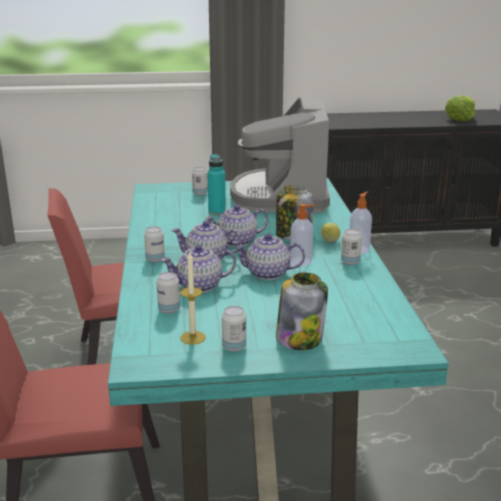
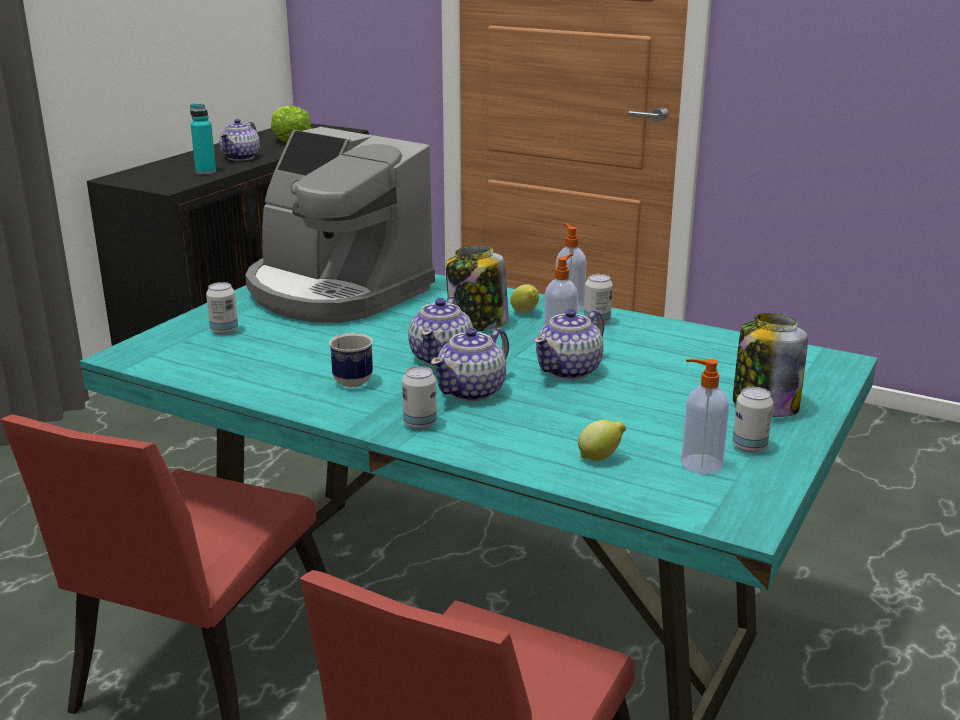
camera: 55 degrees left, 0 degrees up
(169, 309) = (600, 458): can -> lemon
(185, 232) = (353, 379): none -> mug
(193, 337) = (699, 464): candle -> soap dispenser
(200, 286) = (552, 419): teapot -> teapot (241, 157)
(217, 212) = (317, 340): turquoise bottle -> turquoise bottle (206, 172)

